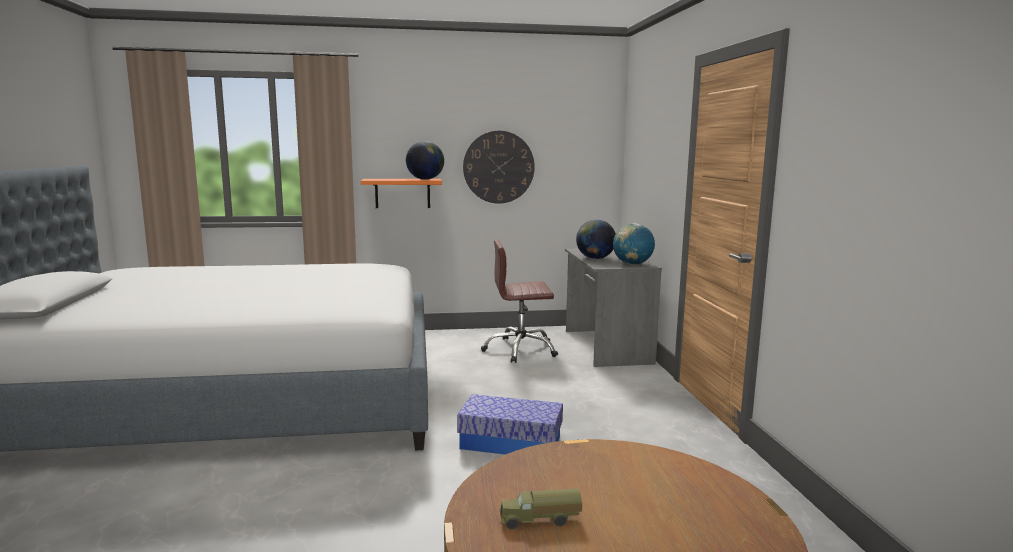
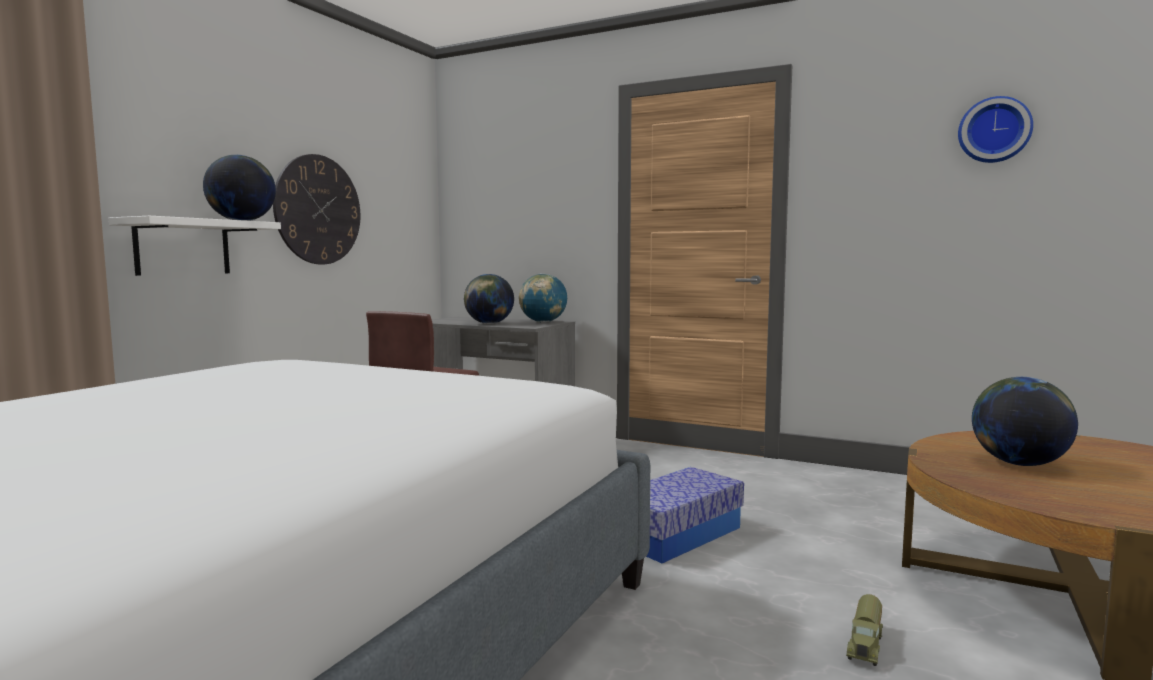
camera: 55 degrees left, 5 degrees down
(402, 193) = (183, 247): orange shelf -> white shelf
(540, 521) = (1106, 494): toy truck -> toy truck (866, 645)
(597, 483) = (1019, 463): none -> globe
(929, 109) = (994, 130): none -> wall clock

